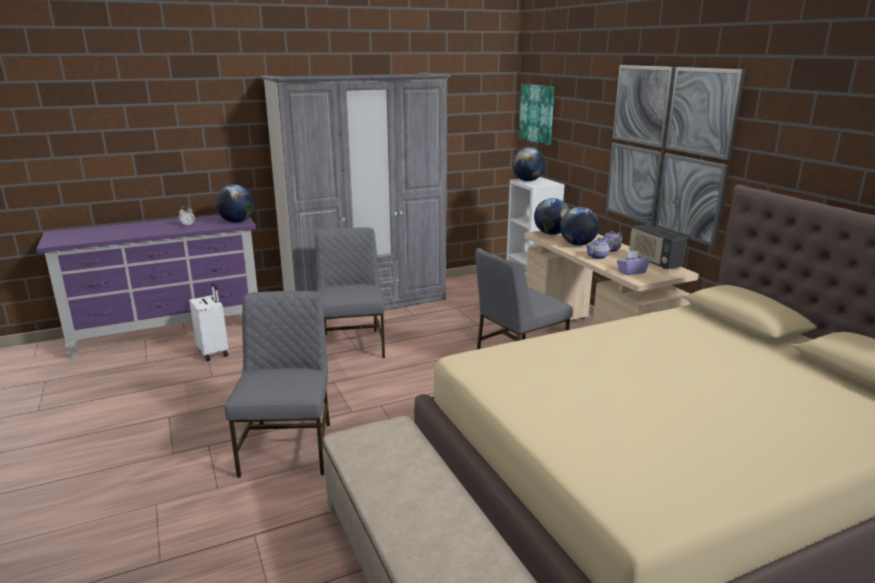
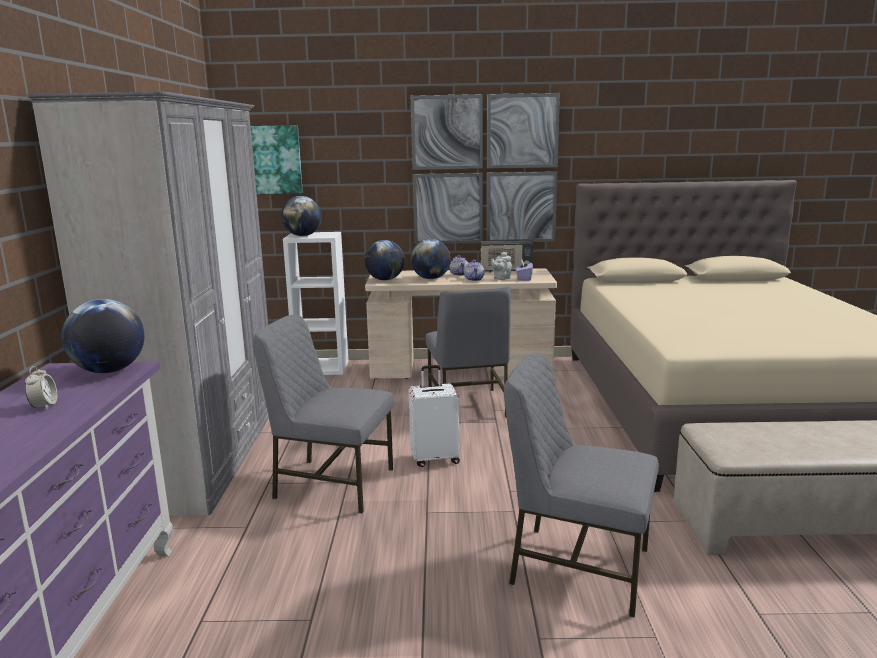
camera: 65 degrees left, 5 degrees down
(214, 352) = (214, 611): white suitcase -> white suitcase (435, 458)
(617, 264) = (501, 278): none -> grey teapot

